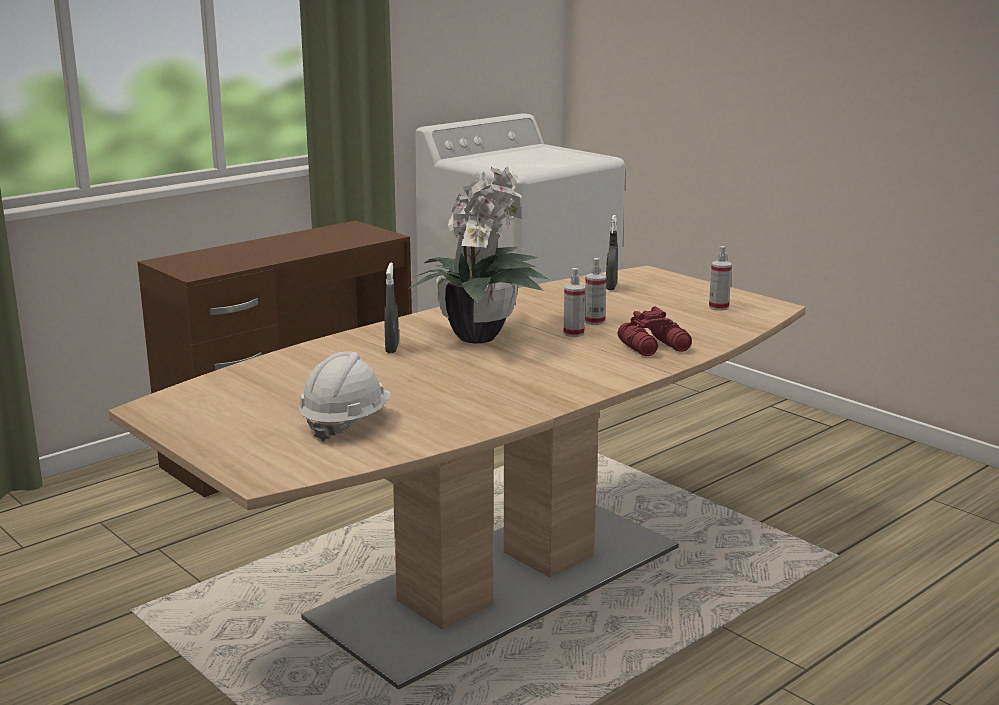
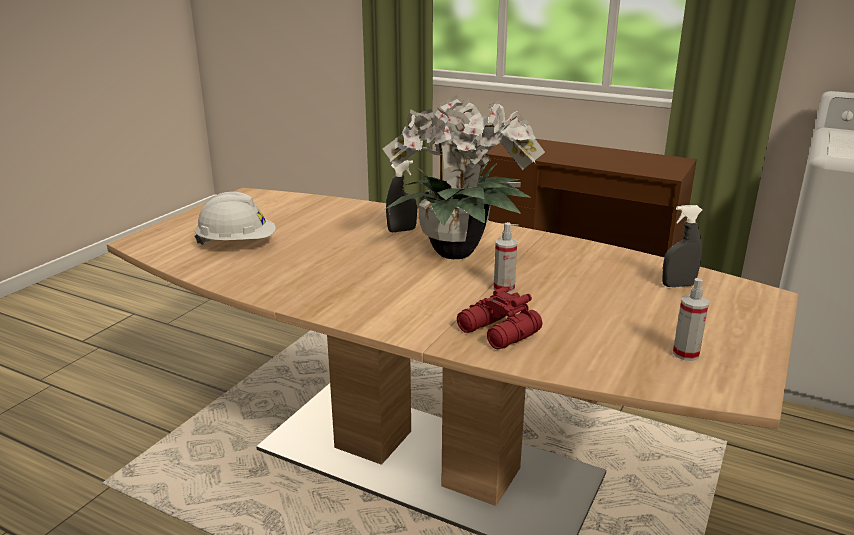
camera: 70 degrees right, 5 degrees up
(594, 321) = (550, 292): spray bottle -> none

